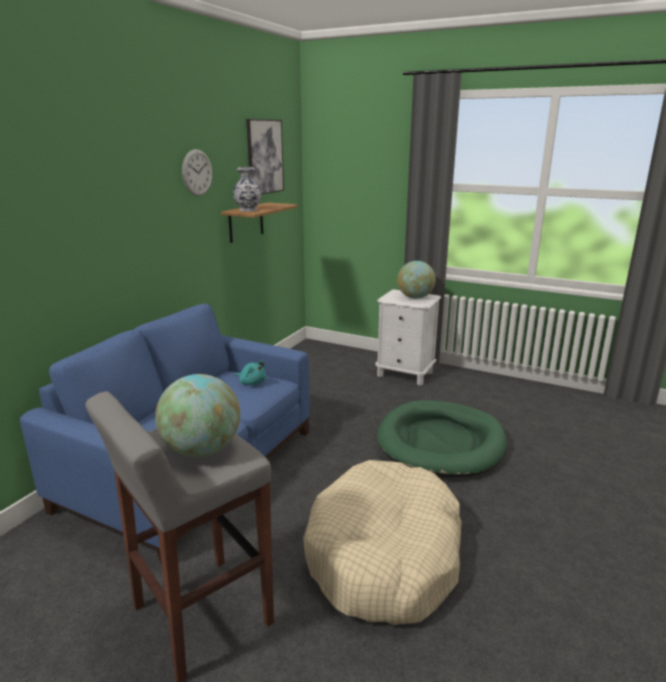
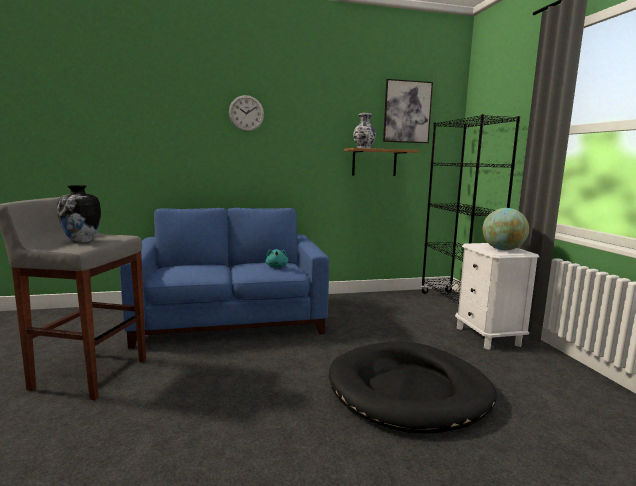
camera: 50 degrees right, 10 degrees down
(197, 172) = (322, 115): wall clock -> wall clock (246, 113)
(202, 450) = (82, 241): globe -> vase
(341, 354) = (456, 305): none -> black bookcase
(384, 555) = (204, 419): beige dog bed -> none
(441, 442) = (409, 390): green dog bed -> black dog bed

